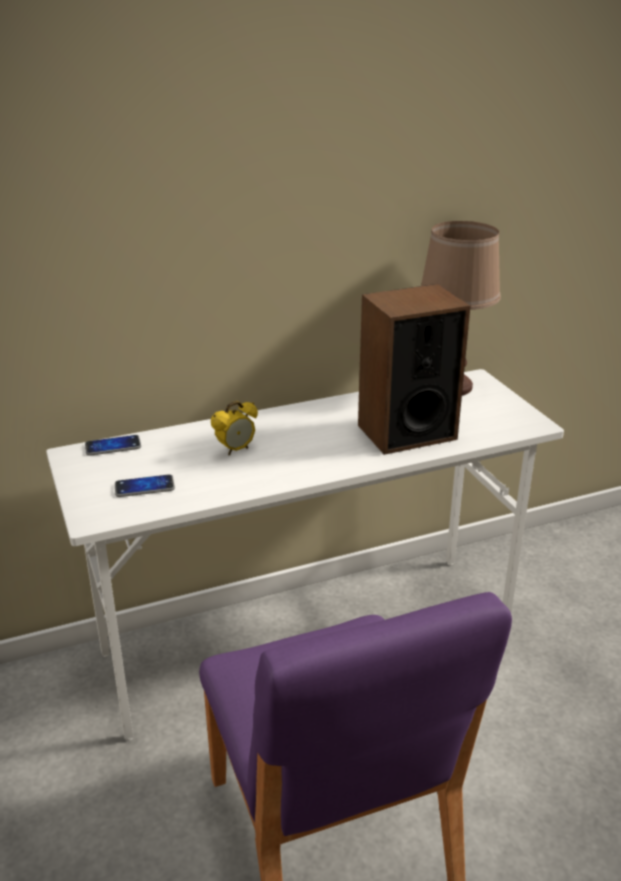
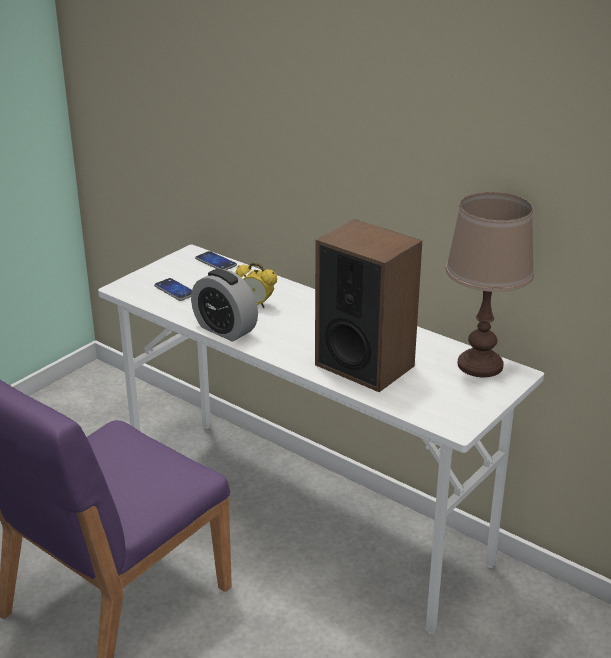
camera: 60 degrees right, 0 degrees up
(267, 481) = (225, 330): none -> alarm clock

